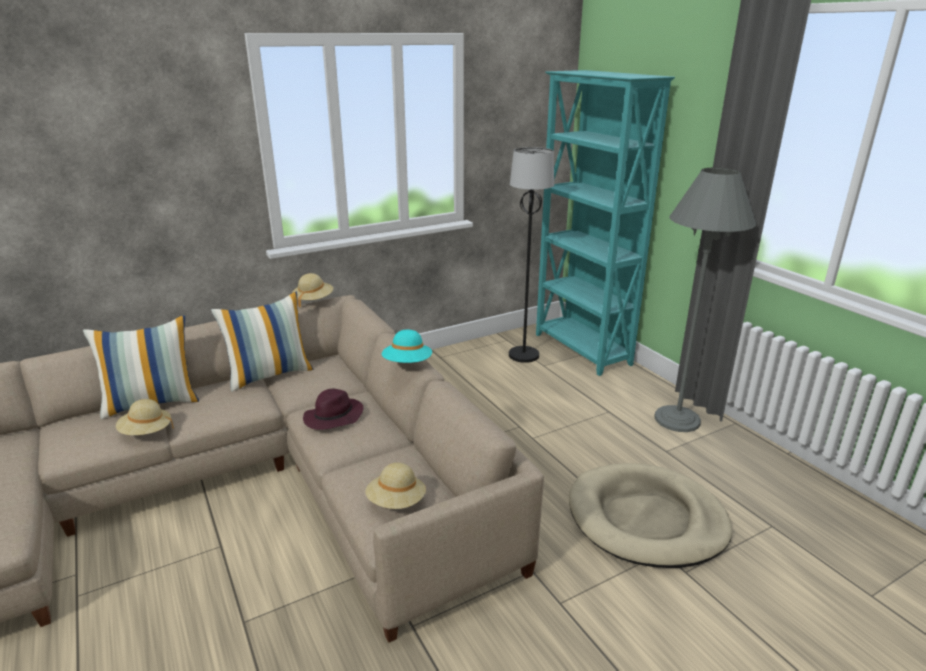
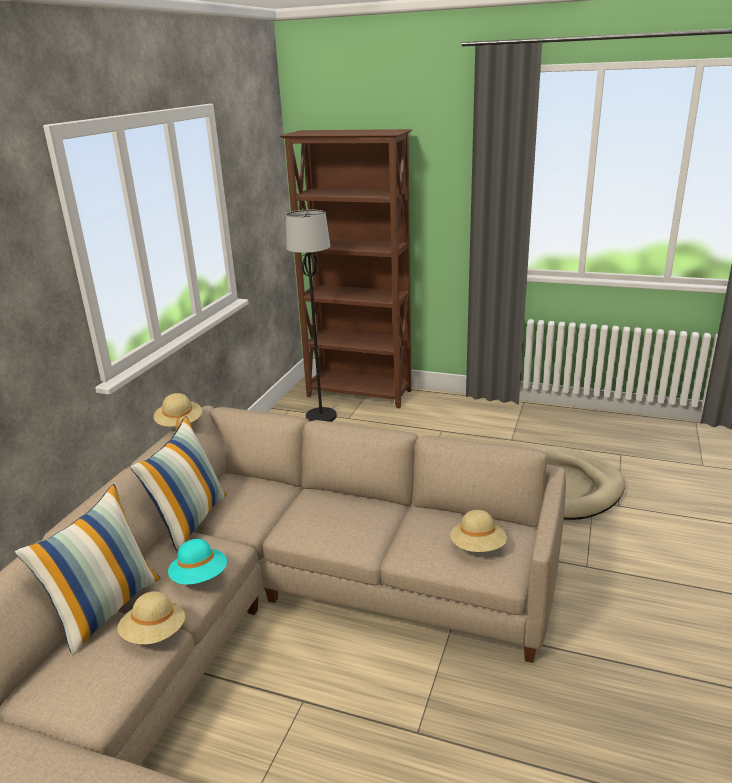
camera: 40 degrees left, 0 degrees up
(333, 418) = (322, 521): purple hat -> none
(407, 364) = (378, 435): turquoise hat -> turquoise hat (200, 577)
(581, 350) = (359, 394): turquoise bookcase -> brown bookcase
(677, 419) = (489, 415): grey floor lamp -> none

